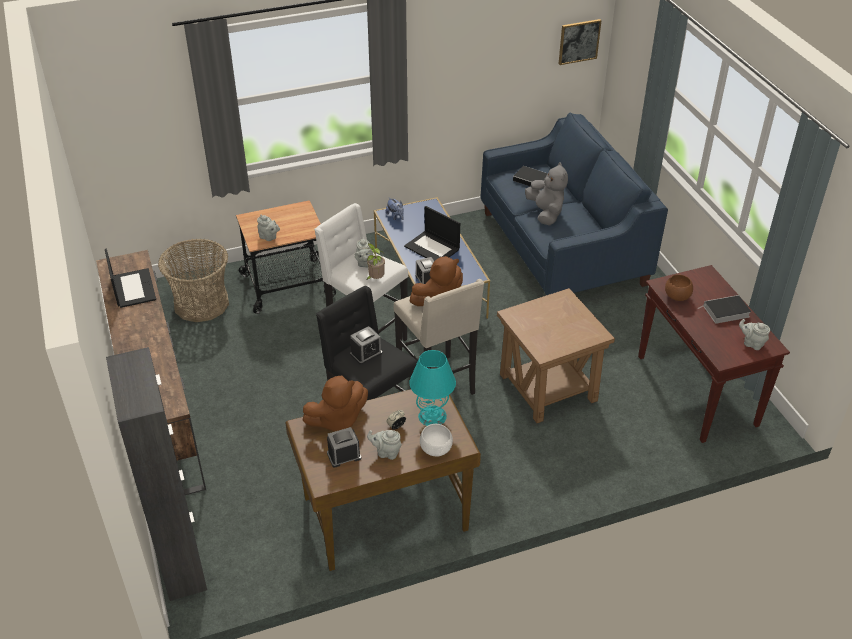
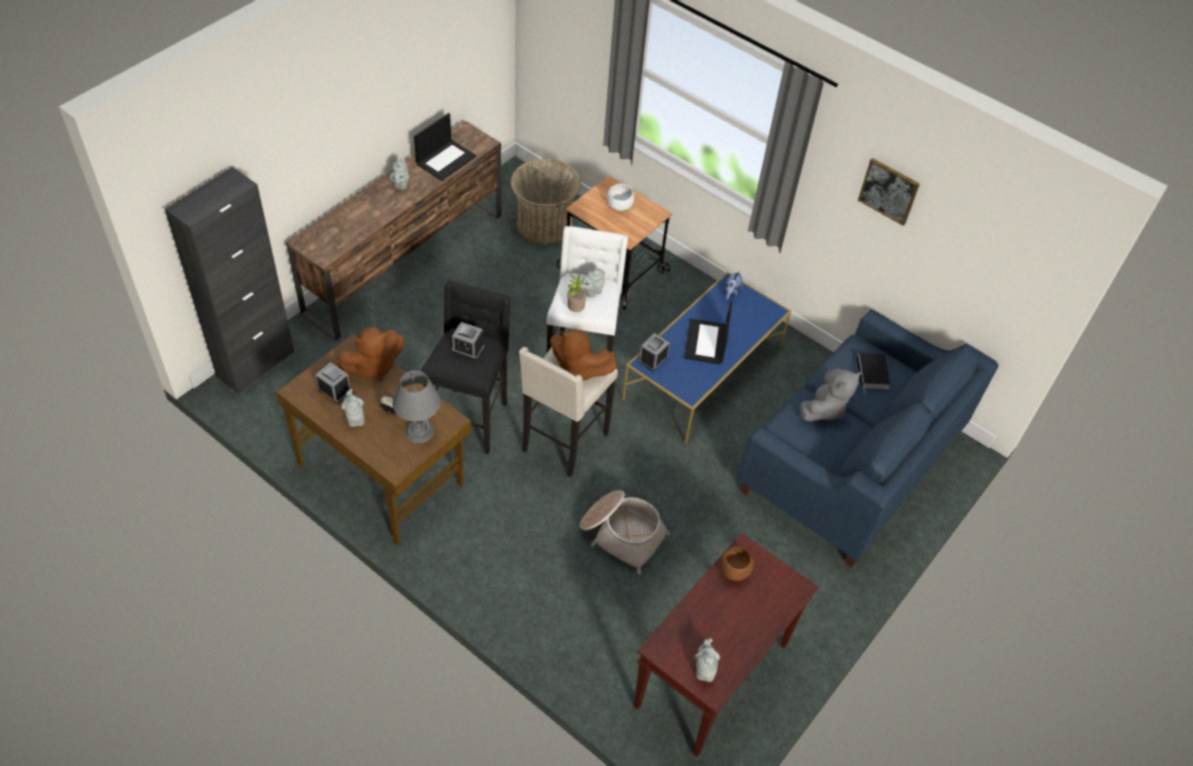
camera: 55 degrees right, 10 degrees up
(269, 237) = (594, 212): grey teapot -> grey teapot (400, 185)
(337, 420) = (373, 367): brown plush toy -> brown plush toy turned 60 degrees counterclockwise
(432, 416) = (419, 431): turquoise table lamp -> grey table lamp
(436, 450) = (379, 452): white bowl -> white bowl (620, 206)
(547, 387) = (621, 534): brown side table -> basket
(579, 41) = (1022, 280): picture -> picture (889, 191)
(725, 312) = (741, 626): book -> none

